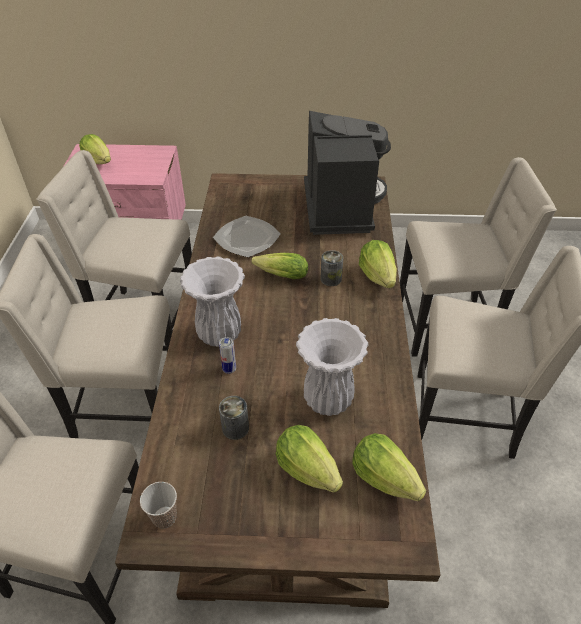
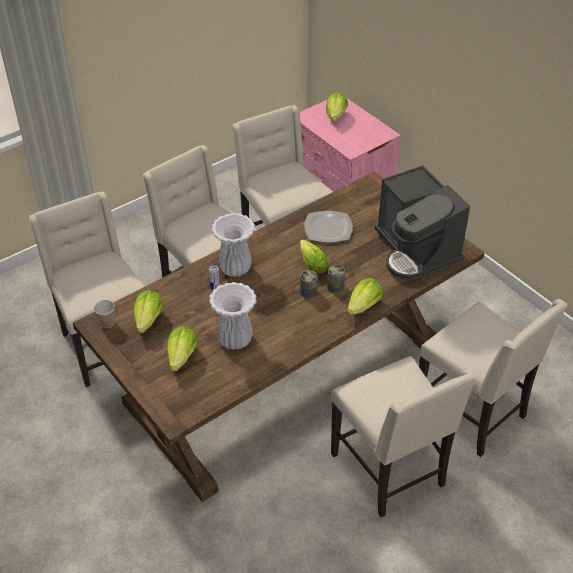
camera: 50 degrees right, 0 degrees up
(235, 428) = (179, 315): can -> can (308, 292)
(340, 207) = (416, 250): coffee machine -> coffee machine turned 105 degrees clockwise
(384, 478) = (206, 390): lettuce -> lettuce (148, 320)

